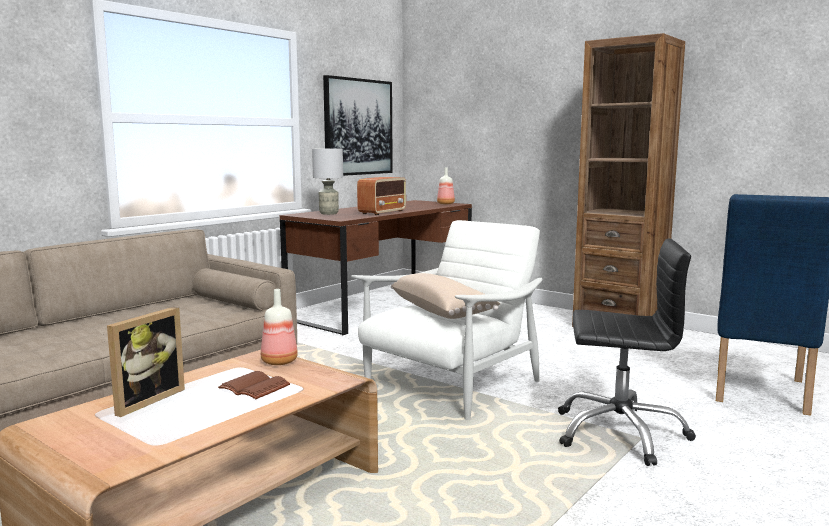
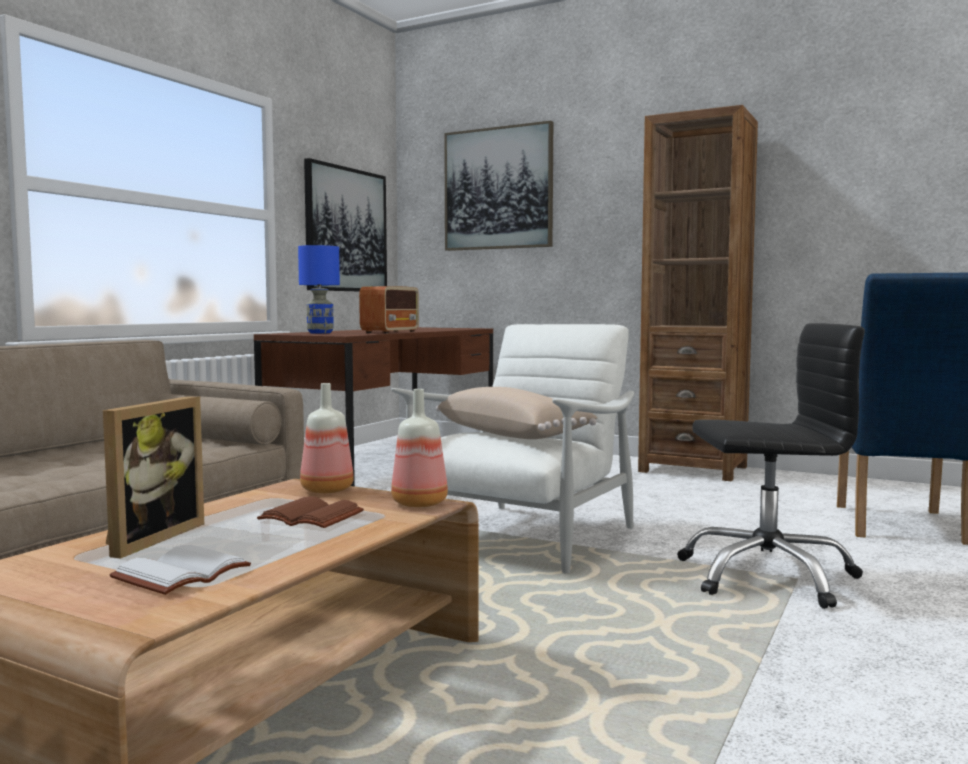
camera: 10 degrees left, 5 degrees down
(149, 432) = (181, 573): none -> white book
(329, 213) = (320, 333): grey table lamp -> blue table lamp
(445, 204) = (460, 328): bottle -> bottle (418, 503)
(478, 92) = (498, 188): none -> picture

